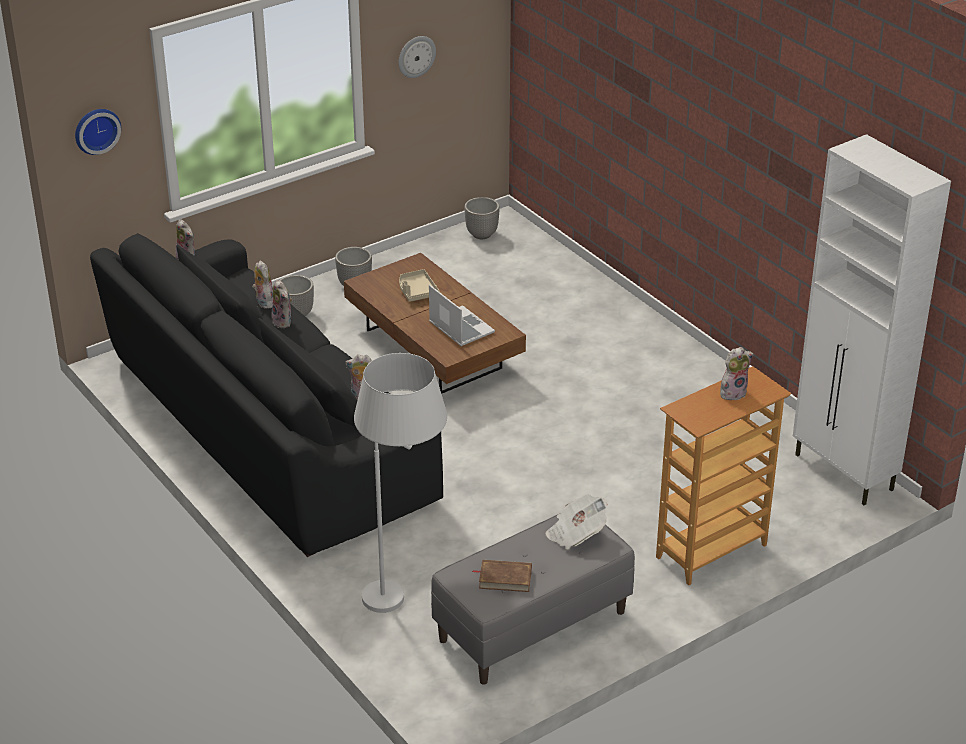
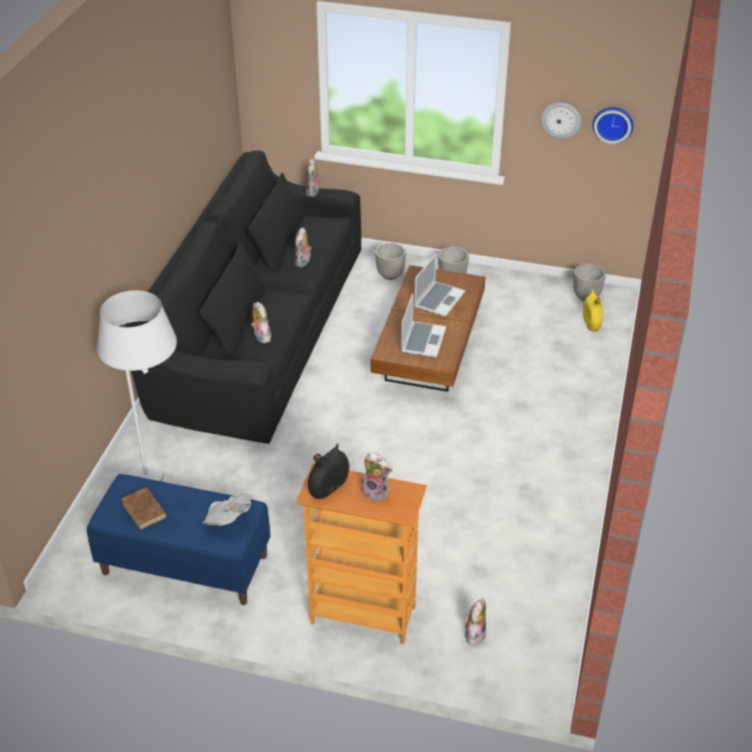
camera: 50 degrees right, 5 degrees up
(96, 130) = (266, 63): wall clock -> wall clock (613, 123)
(263, 302) = (312, 243): plush toy -> plush toy (474, 634)
(417, 291) = (439, 299): beige tray -> laptop
(518, 251) = (591, 323): none -> yellow vase
(532, 627) = (184, 565): grey bench -> blue bench
(699, 412) = (329, 487): none -> black vase
(844, 473) = (548, 644): white cabinet -> none

